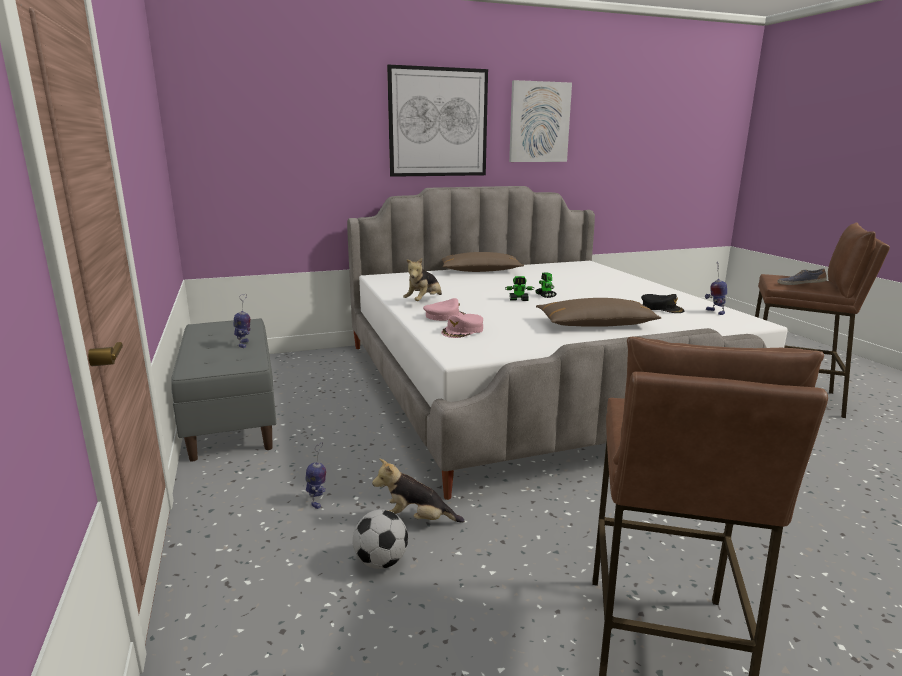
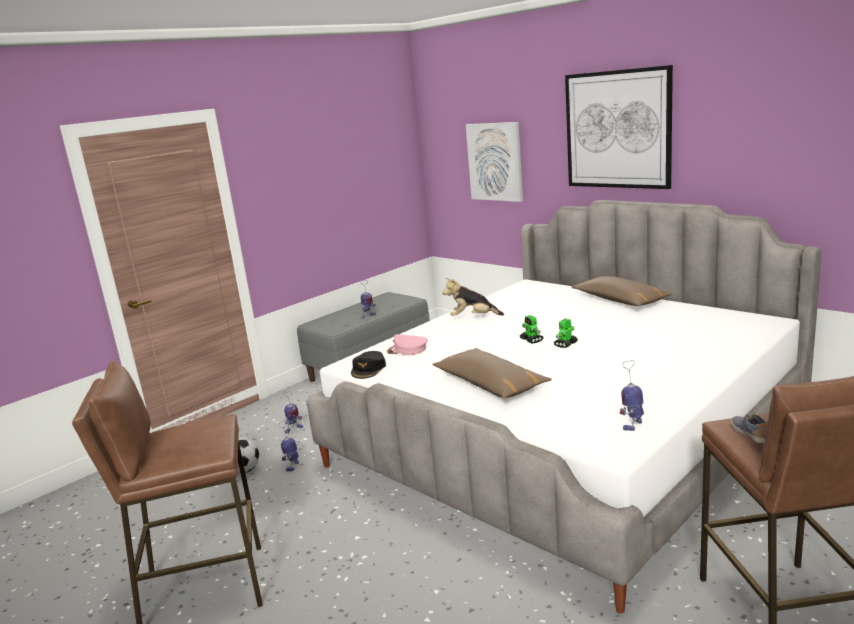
camera: 65 degrees right, 0 degrees up
(416, 520) = (293, 465): plush toy -> toy robot
(445, 316) = (440, 334): pink cap -> none
(539, 122) = (746, 123): picture -> picture (495, 161)
(662, 308) = (602, 397): black cap -> black cap (368, 369)

